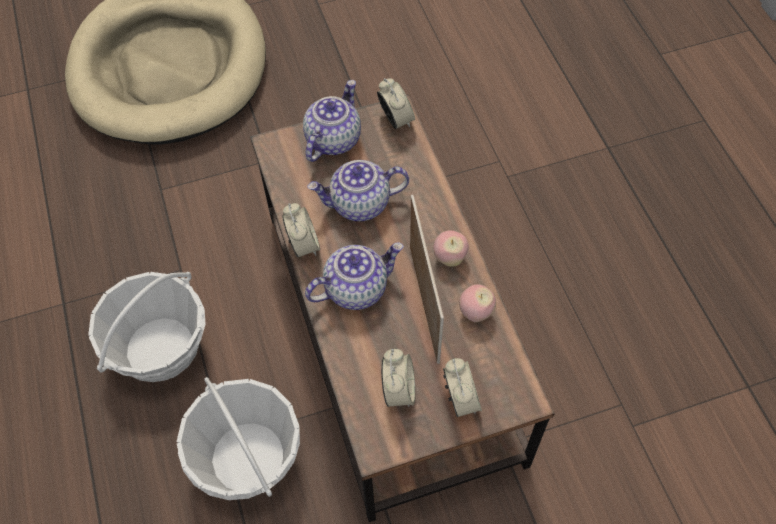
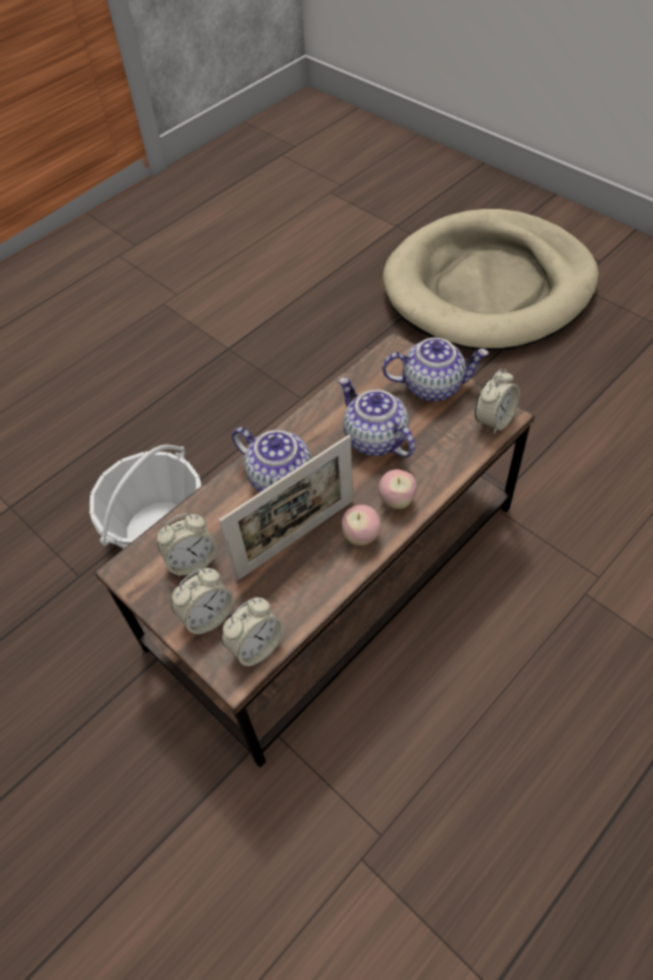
camera: 65 degrees right, 5 degrees down
(161, 349) = (224, 424): basket -> none
(303, 245) = (303, 420): alarm clock -> alarm clock (256, 646)
(475, 312) = (311, 586): apple -> apple (397, 501)

